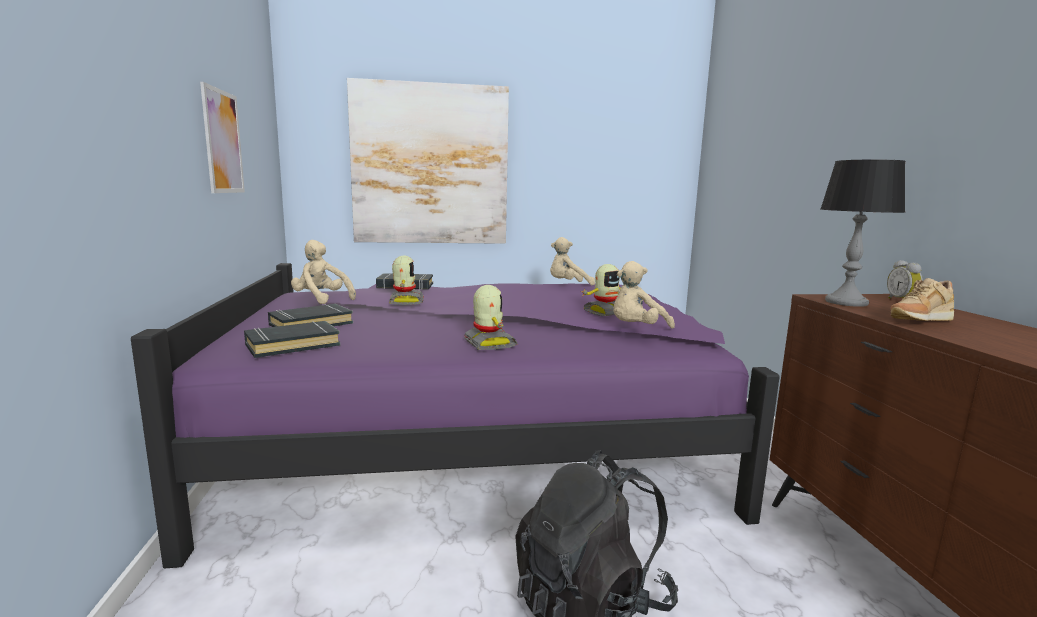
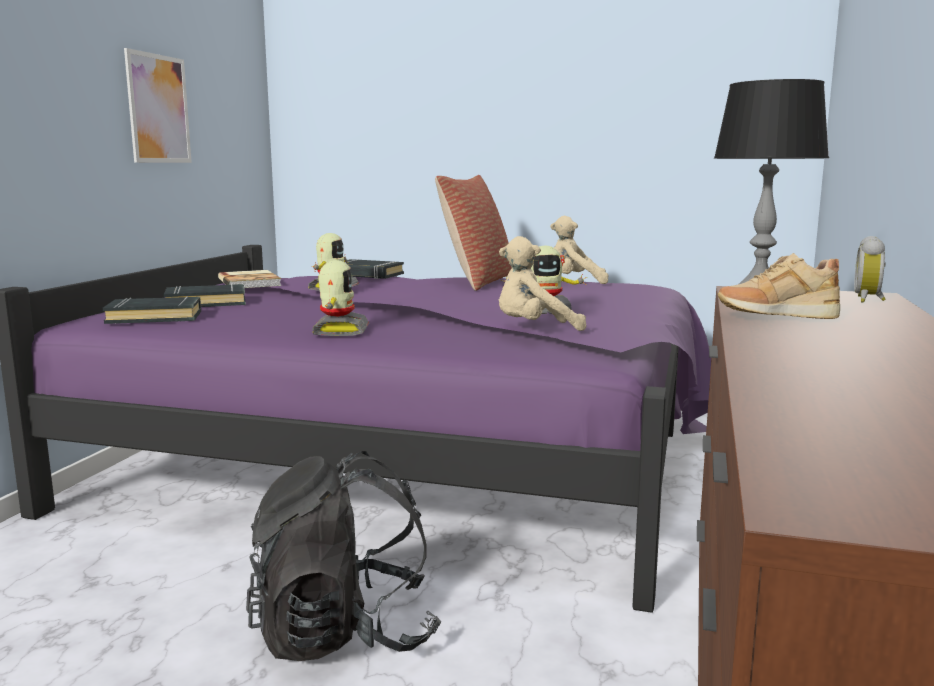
camera: 25 degrees right, 0 degrees up
(321, 299) = (250, 282): beige plush toy -> book
(430, 165) = (431, 125): picture -> none
(503, 288) = (477, 282): none -> pillow

